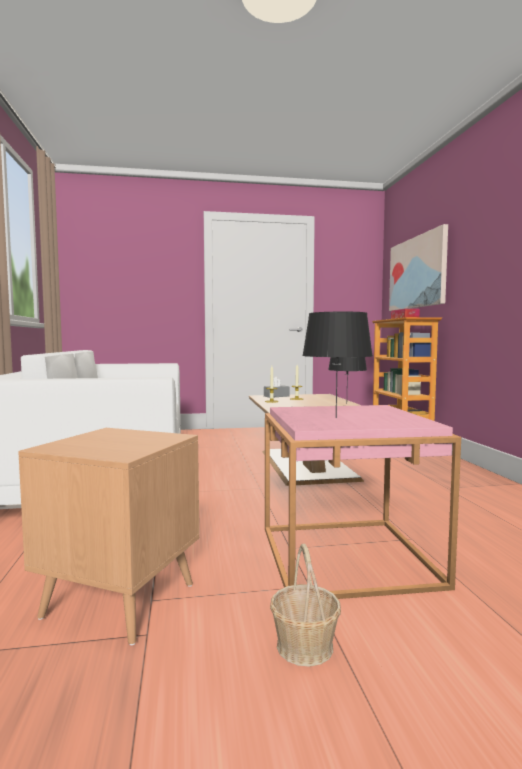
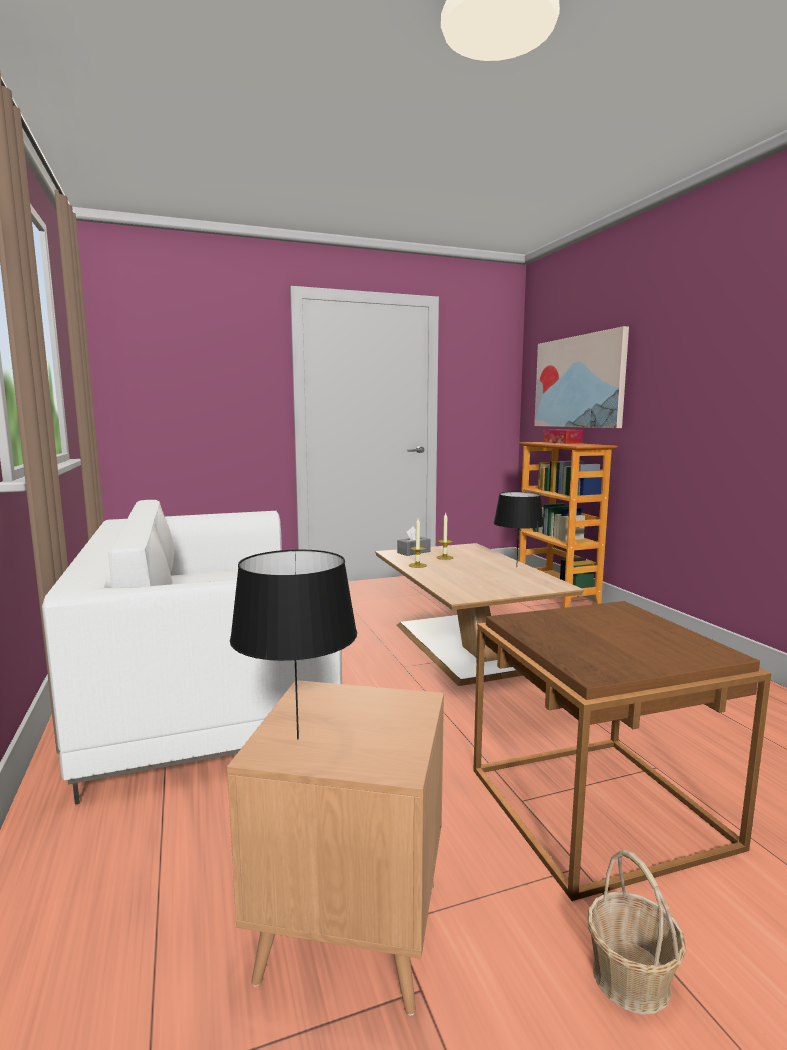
camera: 10 degrees left, 5 degrees up
(335, 418) = (600, 644): black table lamp -> black table lamp (296, 738)
(346, 556) = (597, 807): pink side table -> brown side table

